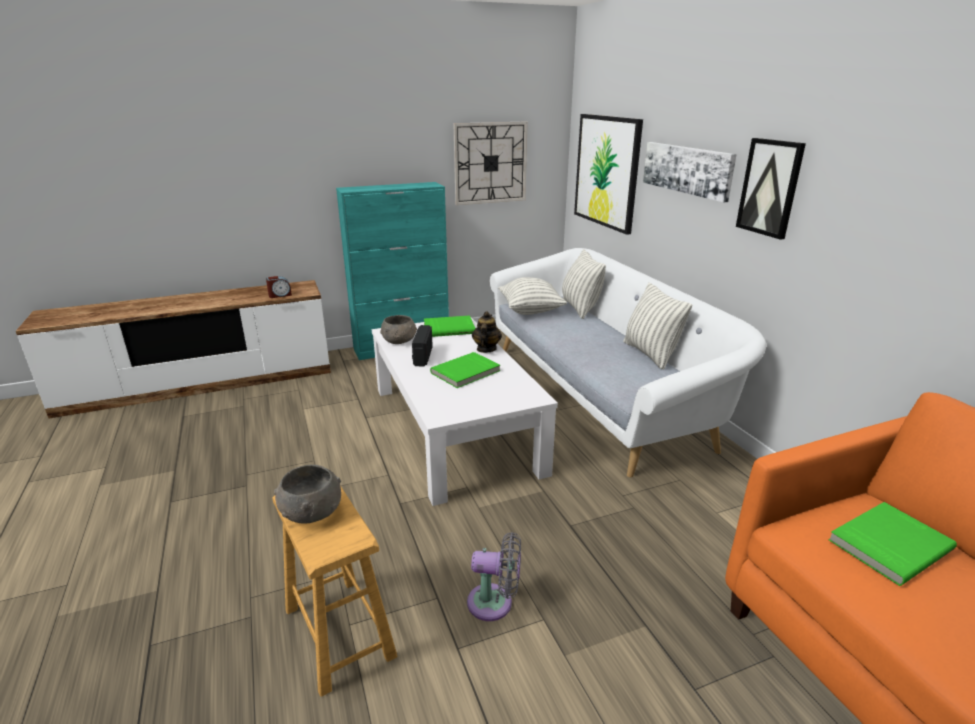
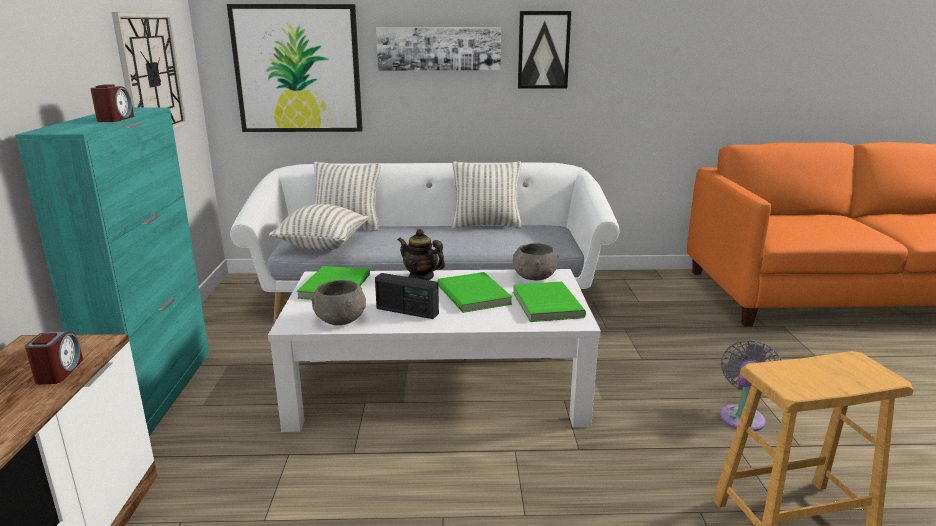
camera: 70 degrees left, 5 degrees down
(311, 512) = (819, 379): grey bowl -> grey bowl (534, 277)
(389, 188) = (115, 119): none -> alarm clock
(887, 544) = (791, 222): green book -> green book (545, 304)

